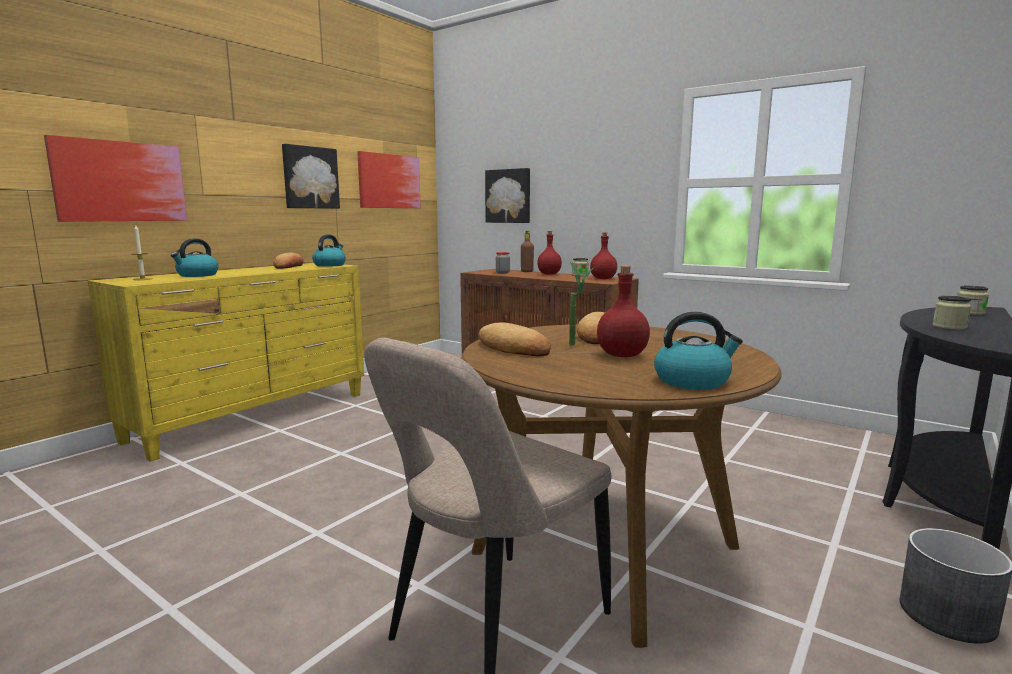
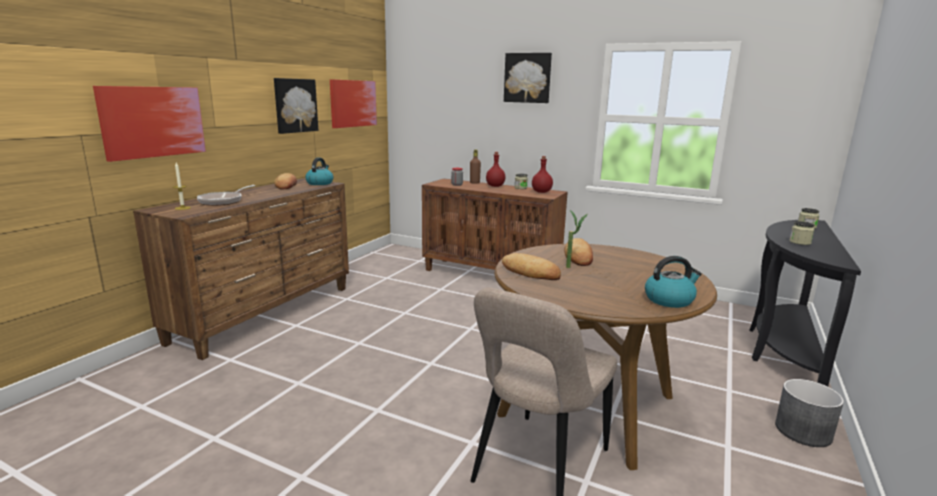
camera: 10 degrees left, 5 degrees up
(197, 275) = (223, 201): kettle -> frying pan
(255, 416) = (266, 313): yellow dresser -> brown dresser
(508, 196) = (454, 117): picture -> picture (527, 78)
(621, 355) = (608, 277): red bottle -> none

